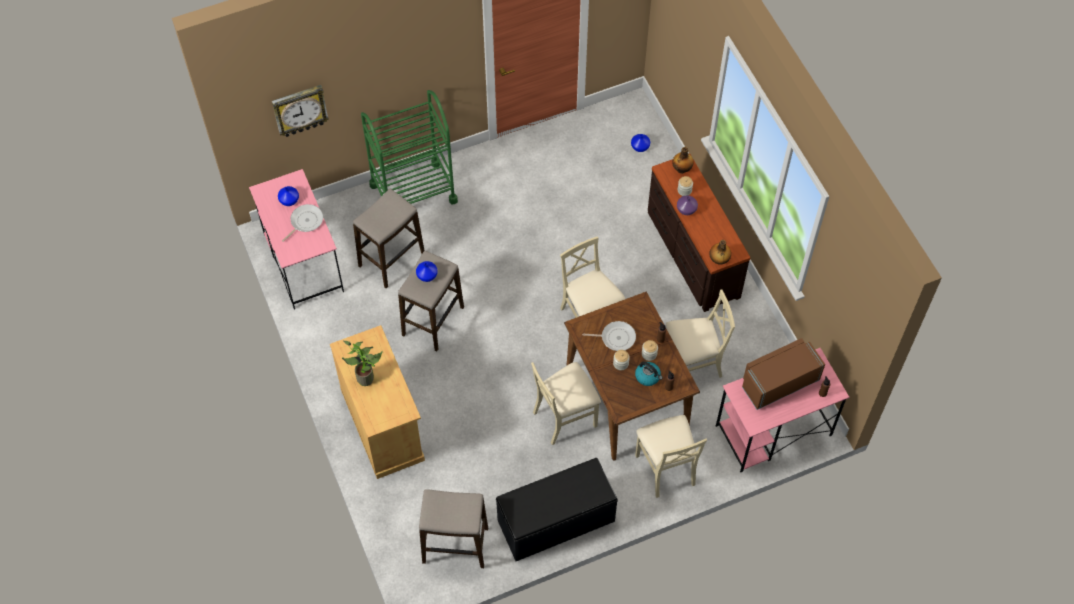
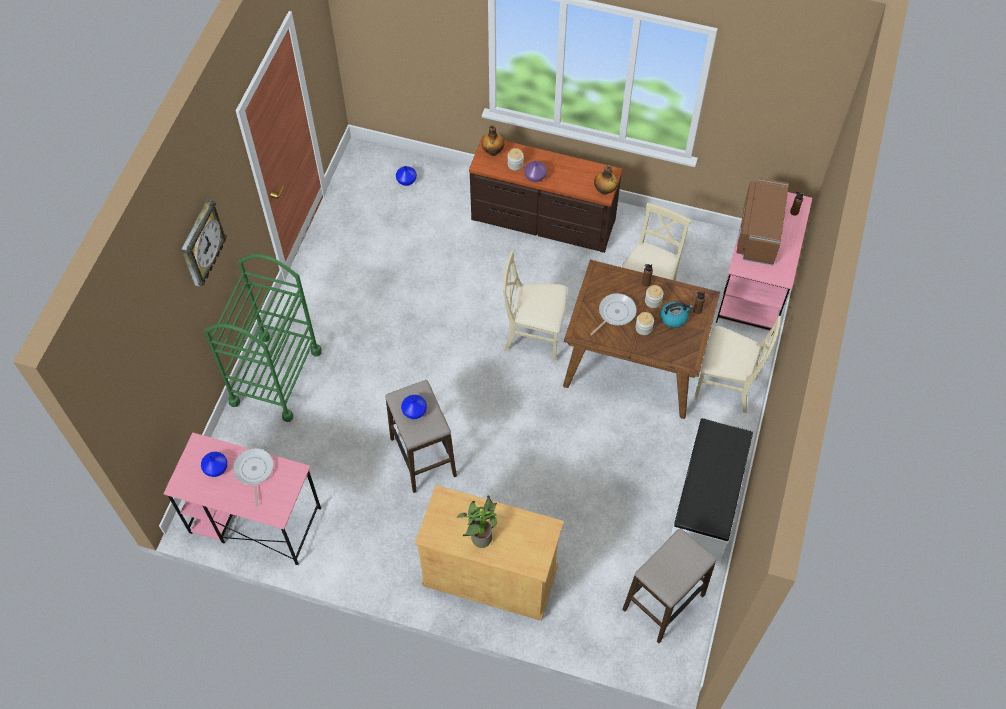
camera: 50 degrees left, 0 degrees up
(300, 110) = (159, 372): wall clock -> wall clock (201, 244)
(391, 260) = (327, 445): stool -> none
(556, 521) = (706, 504): black bench -> white bench
(565, 417) = (612, 424): beige chair -> none

